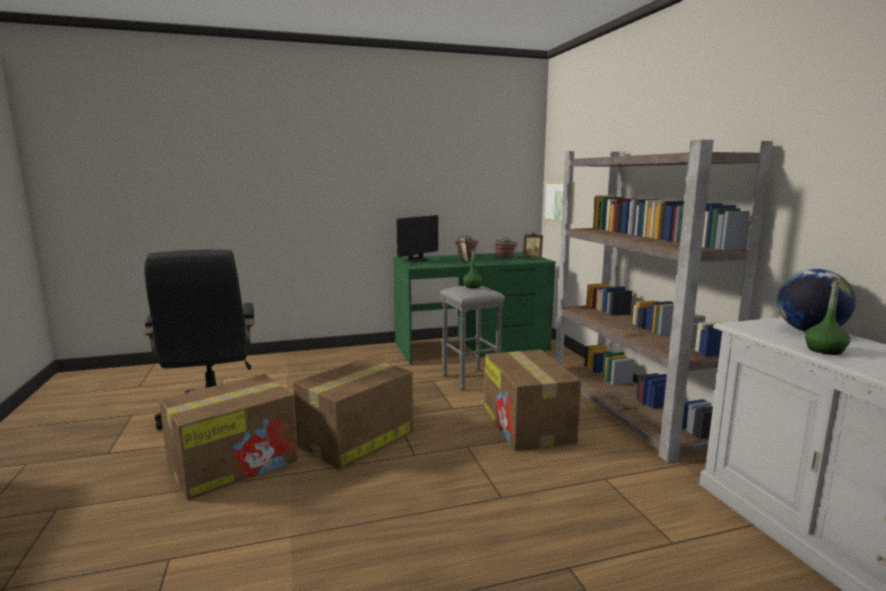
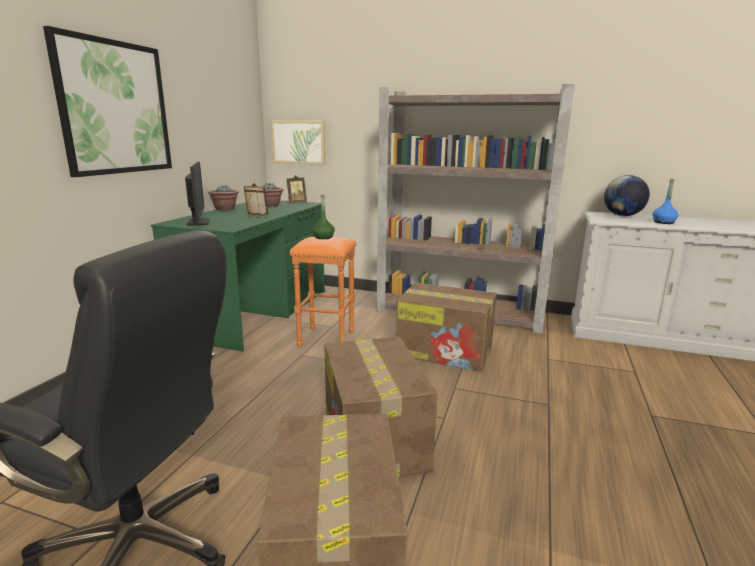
camera: 55 degrees left, 5 degrees up
(376, 177) = (115, 108): none -> picture
(470, 379) = (327, 339): grey stool -> orange stool
(824, 350) = (663, 222): green bottle -> blue bottle

